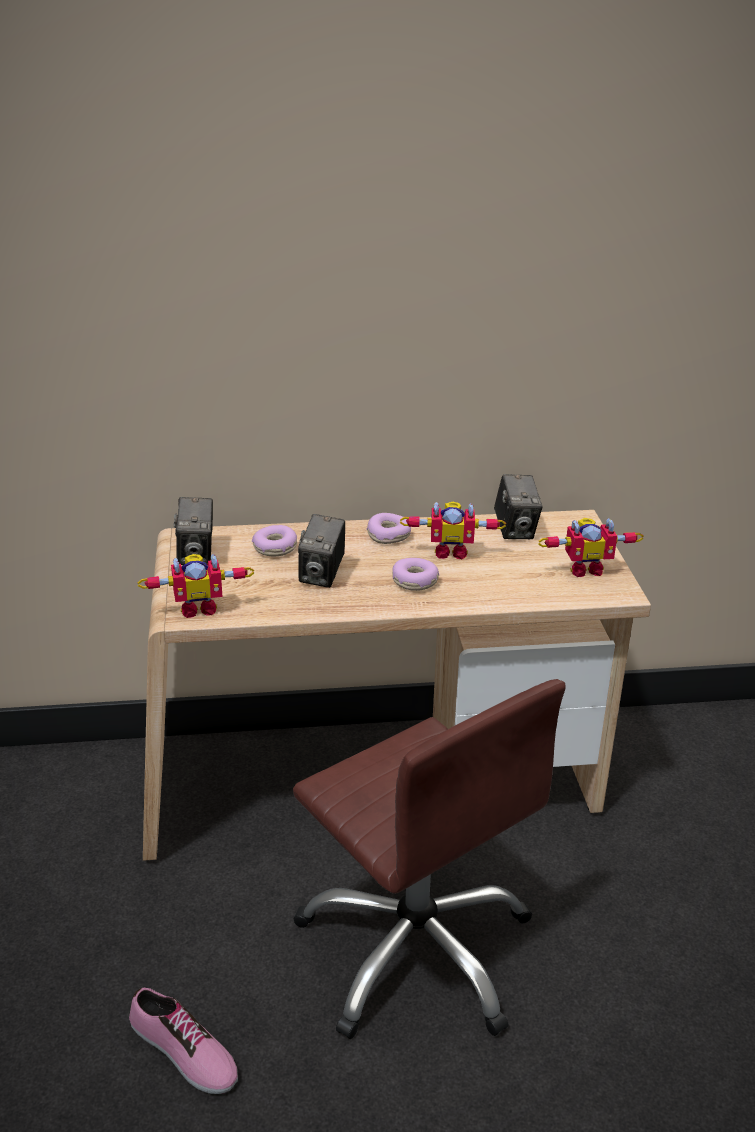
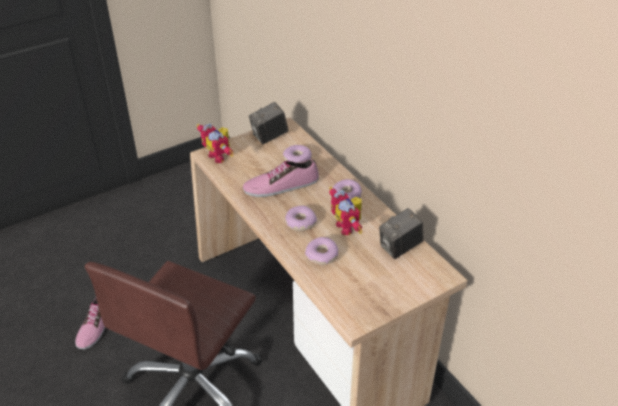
camera: 65 degrees right, 10 degrees up
(322, 575) = (281, 185): camera -> shoe
(491, 583) = (322, 255): none -> donut
(585, 568) = (374, 295): toy robot -> none

